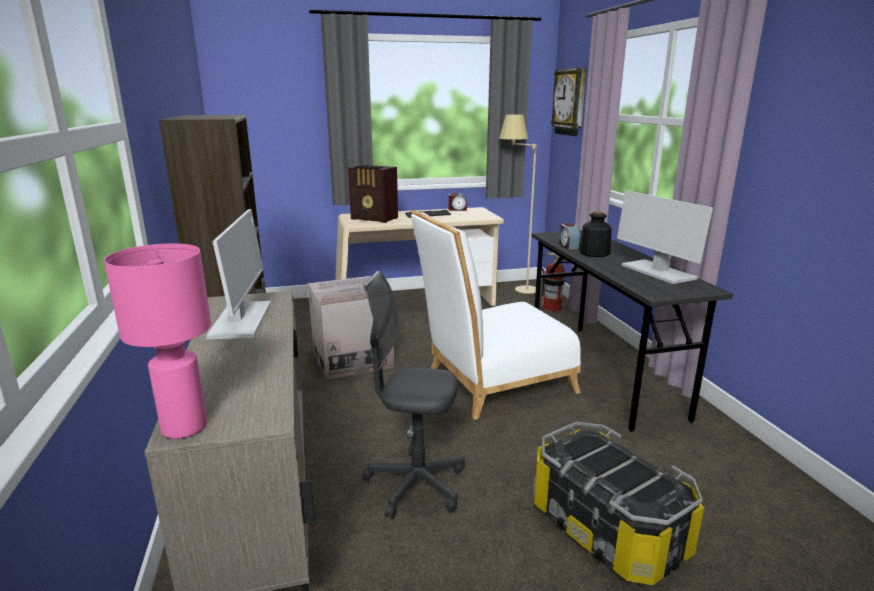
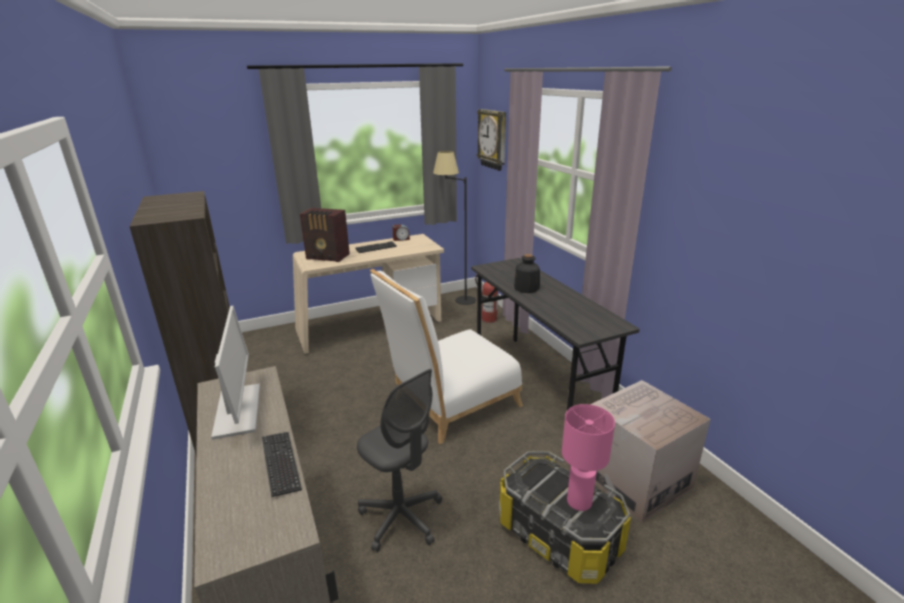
camera: 10 degrees left, 5 degrees up
(183, 428) = (222, 553): pink table lamp -> pink table lamp (579, 502)
(272, 364) = (281, 464): none -> keyboard
(352, 358) = (323, 392): cardboard box -> cardboard box (635, 480)
(415, 485) = (401, 517): grey office chair -> grey office chair turned 135 degrees counterclockwise
(516, 290) = (456, 301): beige floor lamp -> black floor lamp
(568, 246) = (504, 280): alarm clock -> none
(657, 272) = (579, 307): monitor -> none

